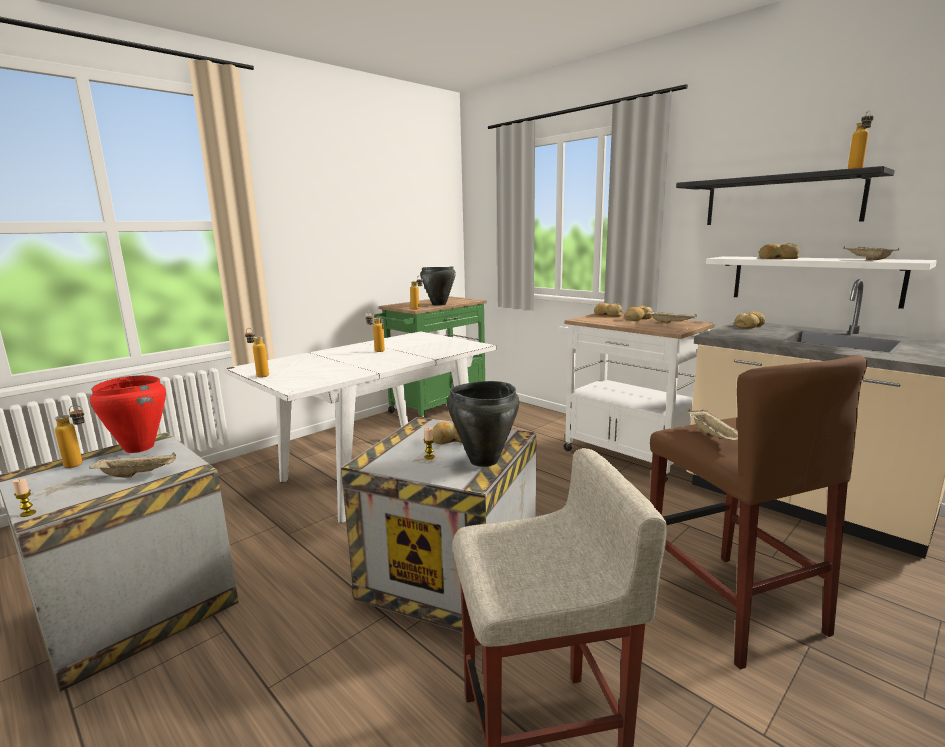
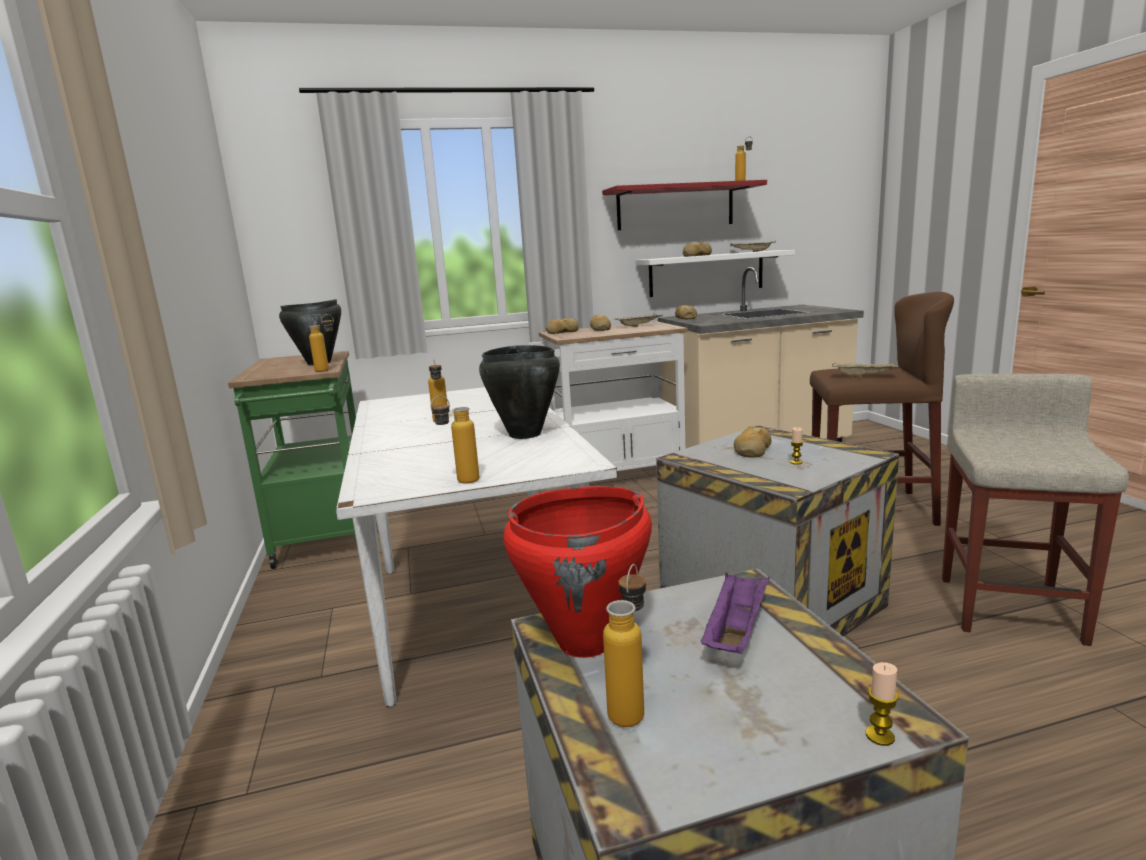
camera: 60 degrees left, 0 degrees up
(138, 474) = (735, 631): beige tray -> purple tray
(483, 461) = (820, 446): black cooking pot -> black cooking pot (524, 434)
(781, 200) = (675, 207): black shelf -> red shelf

